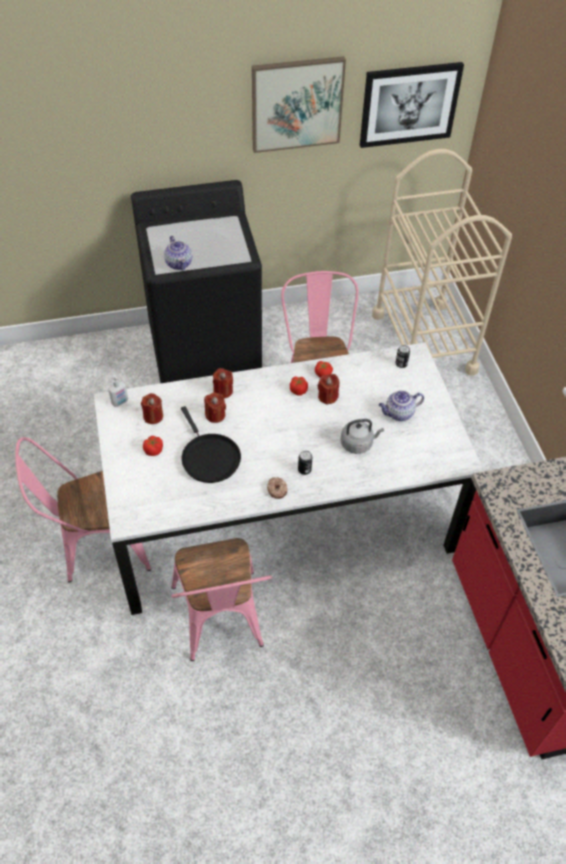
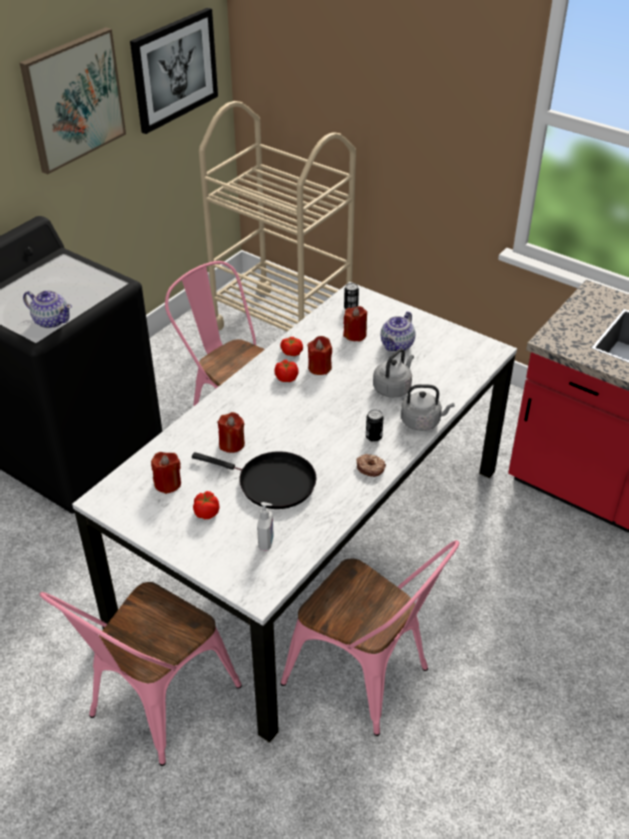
camera: 40 degrees left, 10 degrees down
(120, 402) = (114, 493): soap dispenser -> soap dispenser (266, 542)
(223, 391) = (213, 420): red candle -> red candle (355, 335)
(348, 481) = (422, 422): none -> grey kettle

